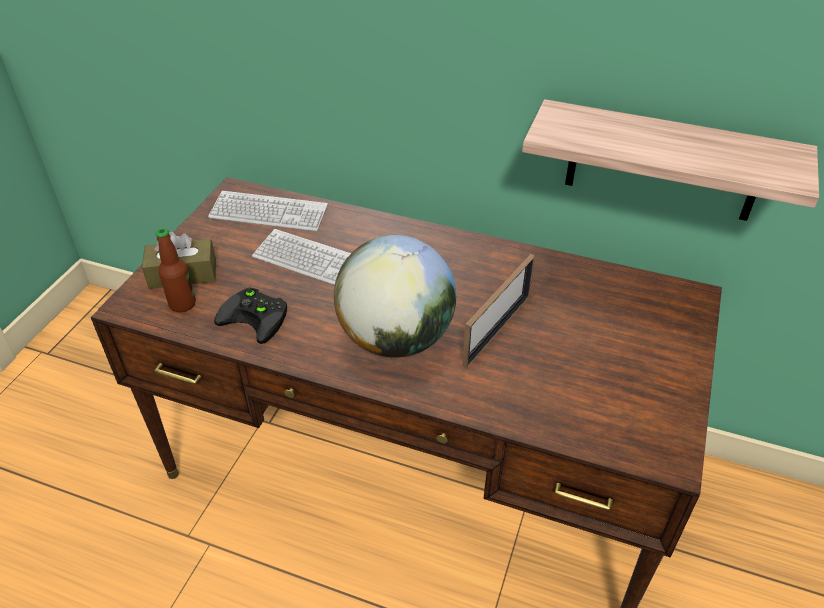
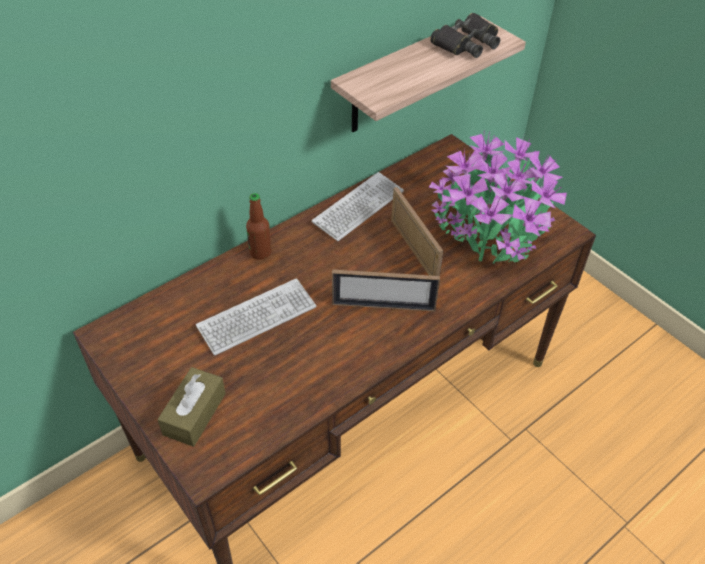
camera: 60 degrees left, 5 degrees up
(182, 304) = (237, 427): bottle -> bottle (260, 252)
(258, 317) = (296, 380): black game controller -> none
(268, 213) = (162, 321): keyboard -> keyboard (358, 207)
(396, 339) = (383, 306): globe -> picture frame
(592, 382) = (490, 231): none -> potted plant
(740, 155) = (467, 43): none -> black binoculars

